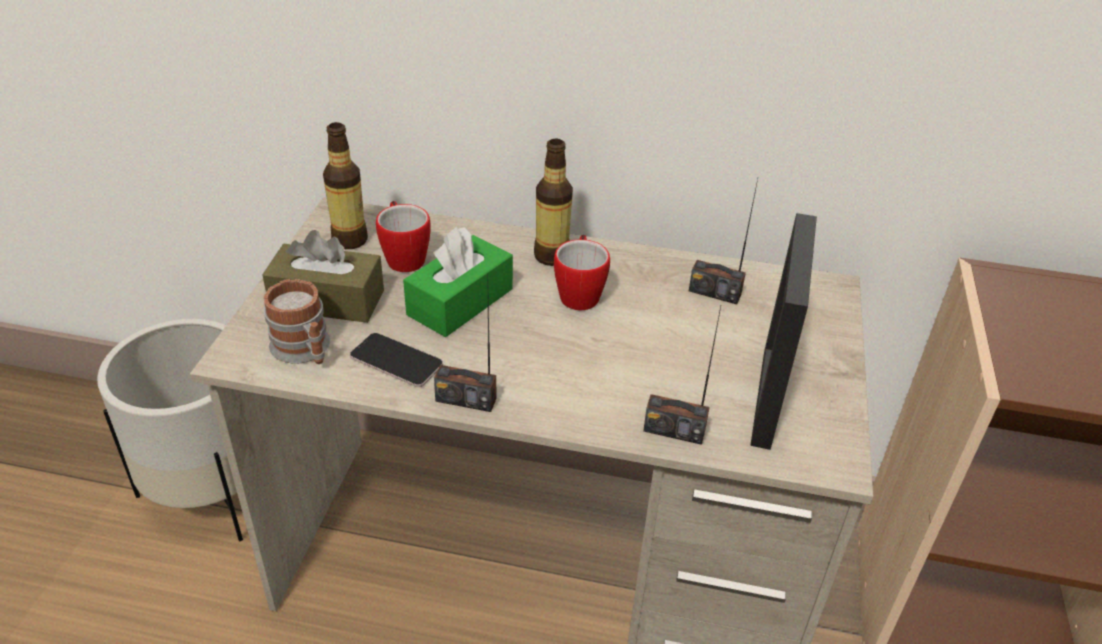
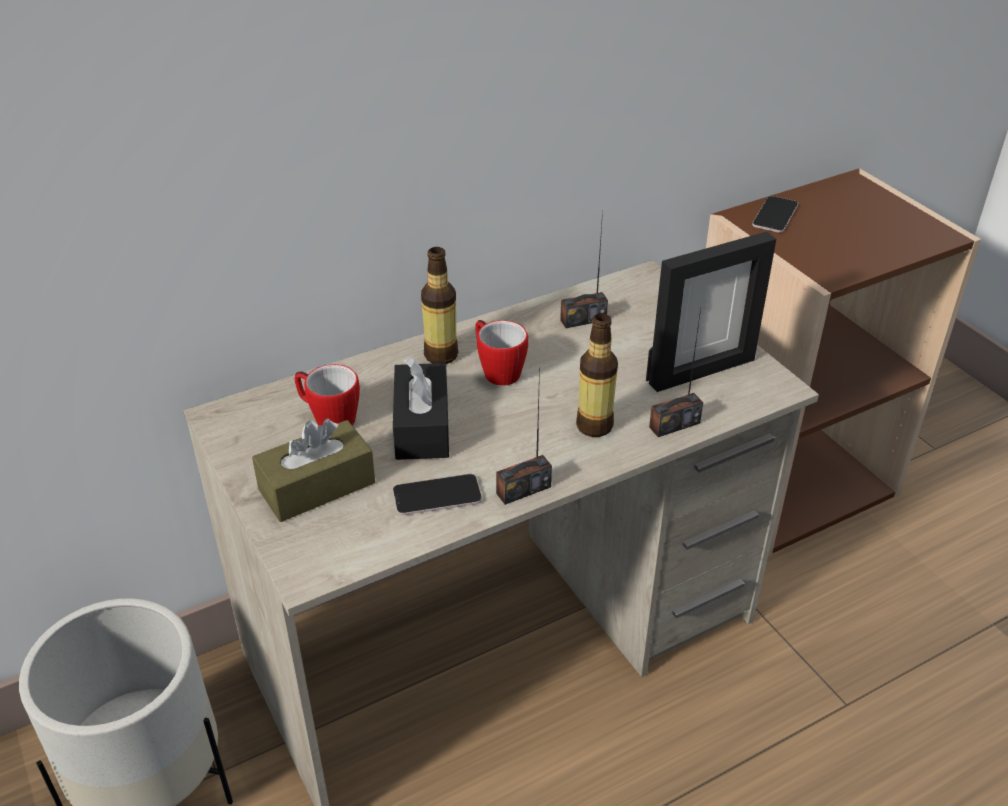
camera: 40 degrees left, 0 degrees up
(305, 351) = (357, 533): mug -> none
(350, 240) = (263, 431): bottle -> bottle (594, 426)
(460, 302) = (422, 426): green tissue box -> black tissue box
(770, 398) = (700, 370): picture frame -> picture frame turned 90 degrees counterclockwise
(1037, 292) = (775, 215): none -> phone

